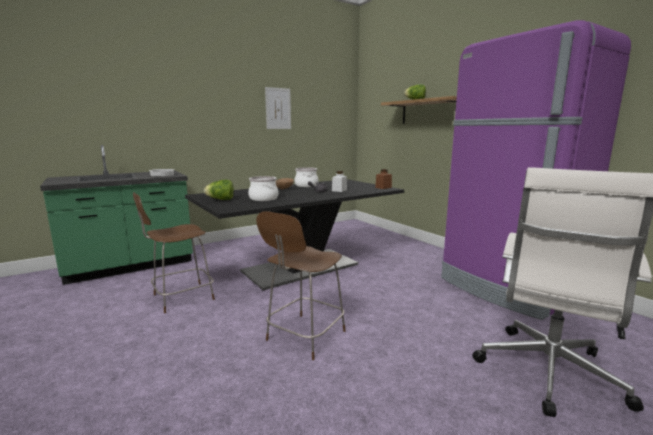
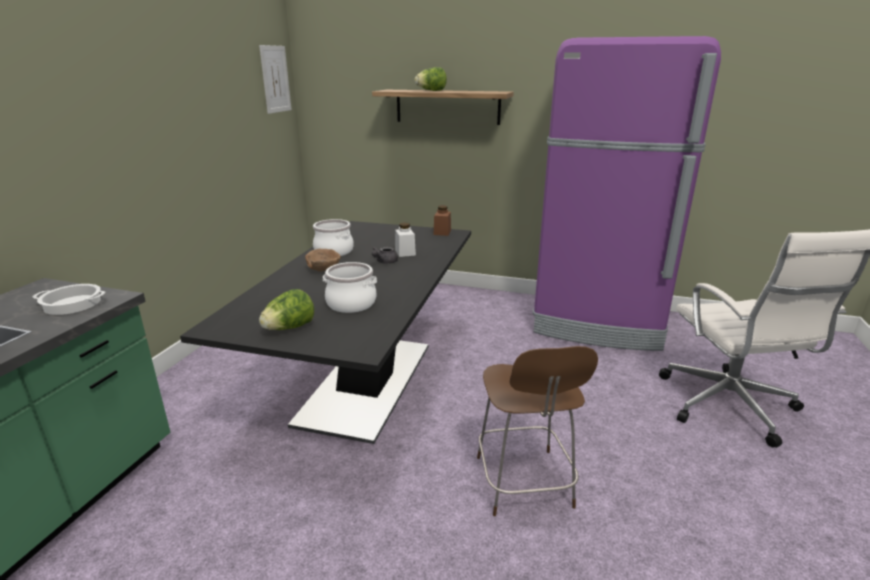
camera: 40 degrees left, 10 degrees up
(181, 297) = (267, 524): brown chair -> none
(278, 108) = (194, 107): picture -> picture (275, 79)

